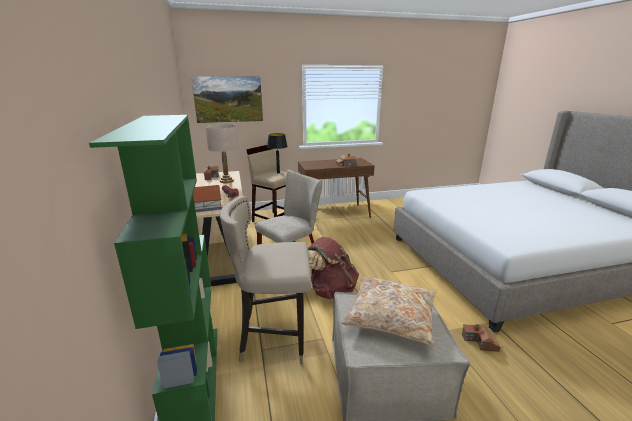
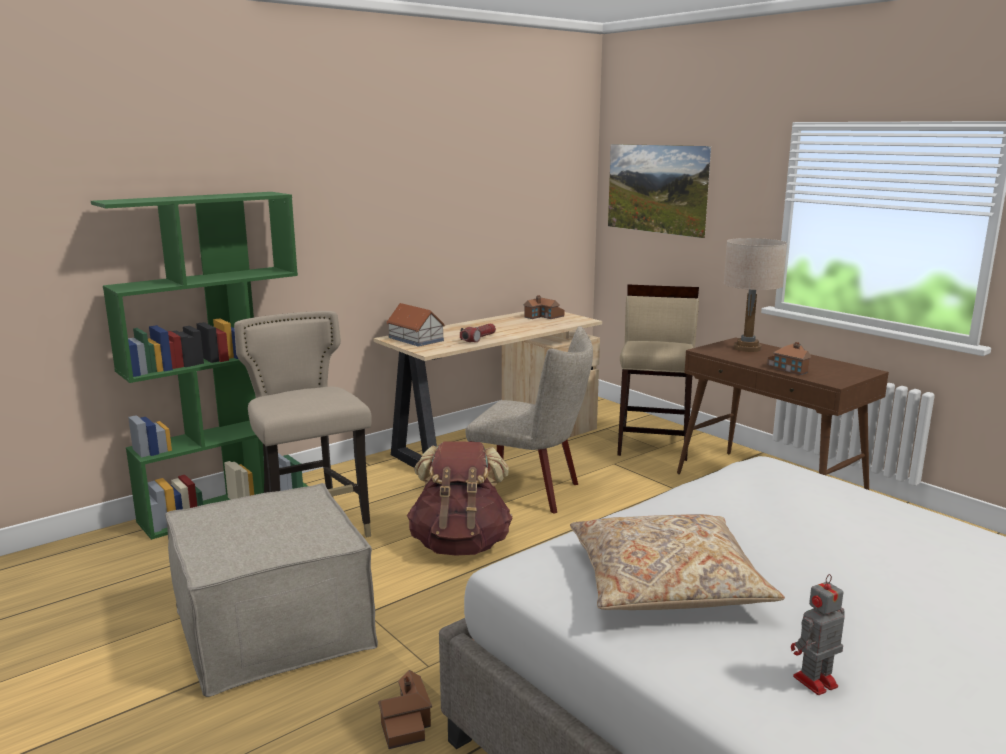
camera: 65 degrees right, 5 degrees down
(226, 181) = (537, 326): beige table lamp -> beige table lamp (747, 348)
(278, 172) = (668, 346): black table lamp -> none
(390, 317) = (273, 524): beige pillow -> beige pillow (665, 582)
(577, 223) = (813, 682): none -> toy robot

